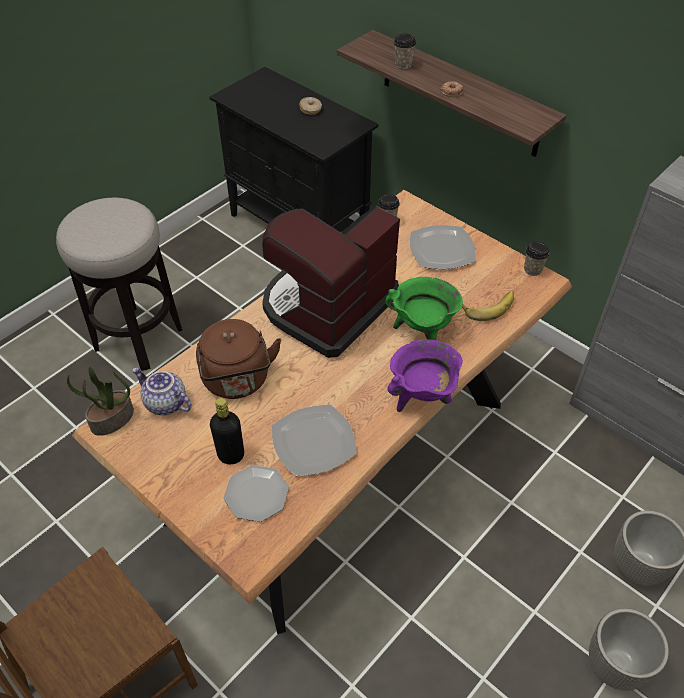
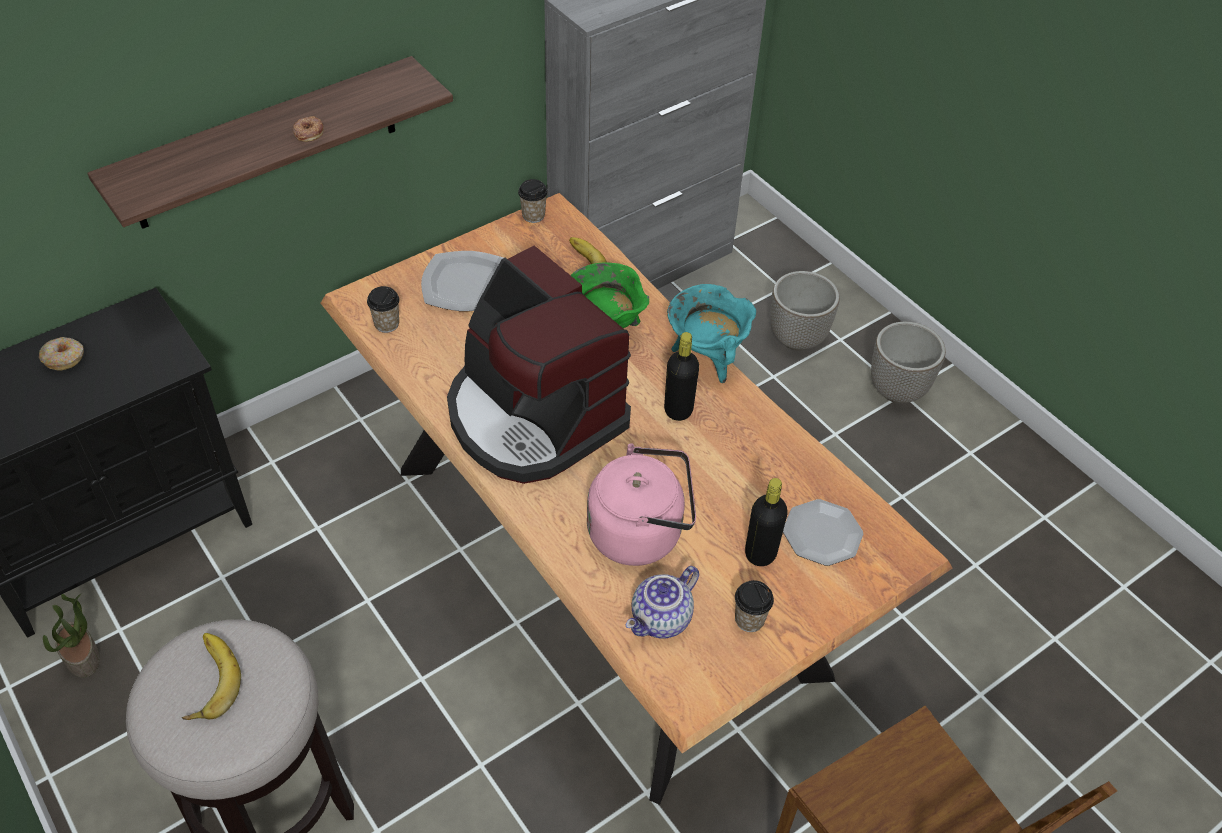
camera: 80 degrees left, 0 degrees up
(110, 218) = (207, 680): none -> banana
(112, 420) = (678, 687): potted plant -> potted plant (82, 656)
(237, 381) = (641, 532): brown kettle -> pink kettle
(314, 442) = (754, 467): plate -> none
(359, 386) = (678, 410): none -> black bottle
(403, 64) = (211, 161): cup -> cup (749, 620)
(422, 397) = (707, 357): purple cooking pot -> turquoise cooking pot

